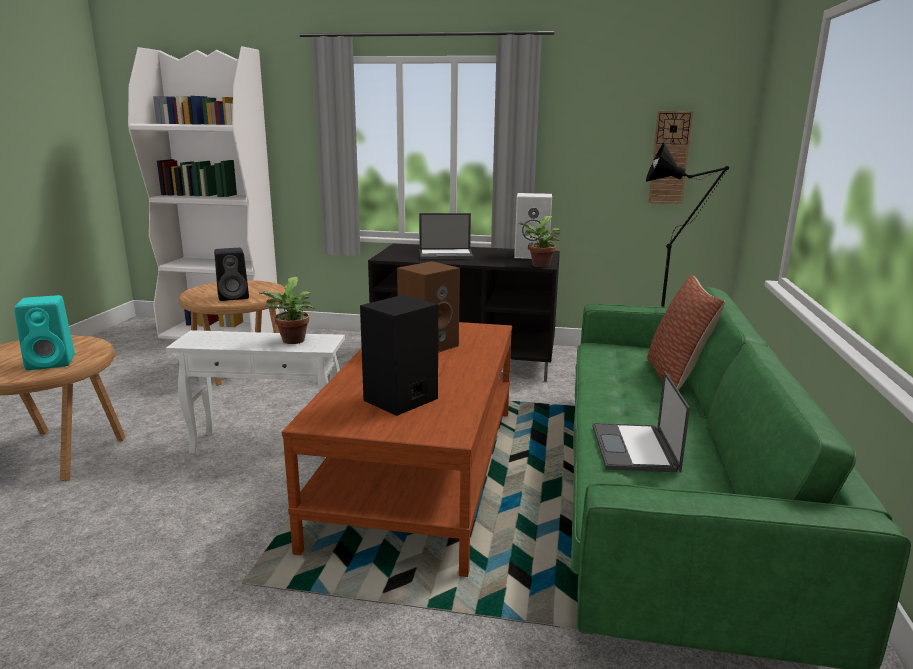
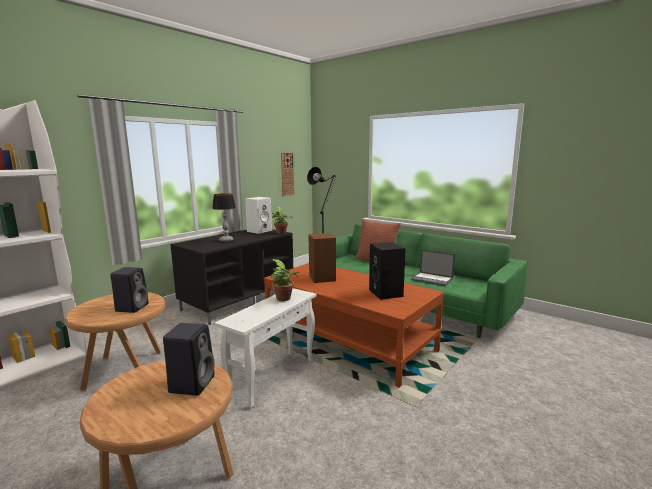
camera: 60 degrees left, 5 degrees down
(52, 362) = (192, 383): turquoise speaker -> black speaker
(446, 255) = (226, 240): laptop -> table lamp

